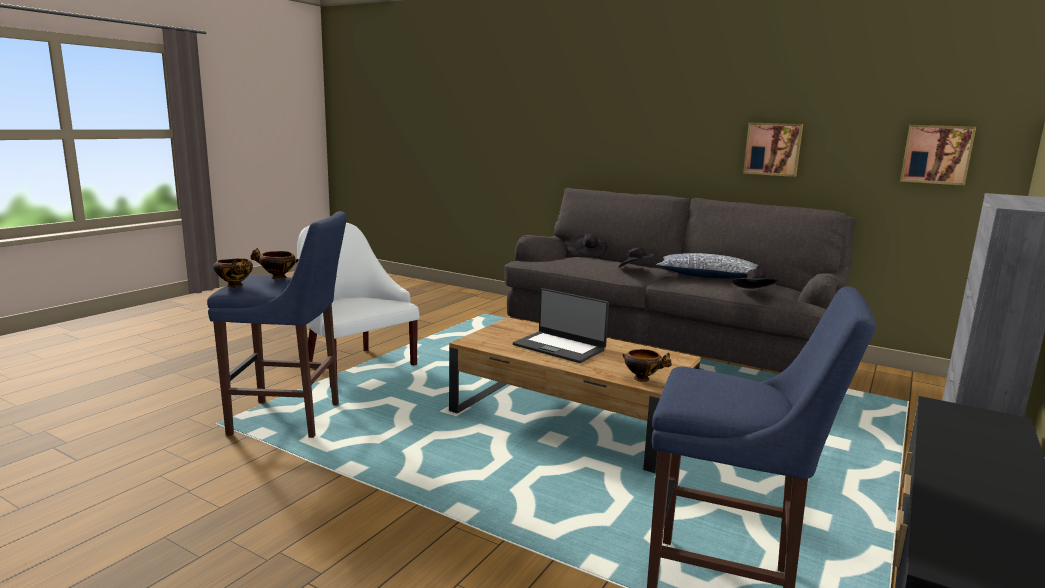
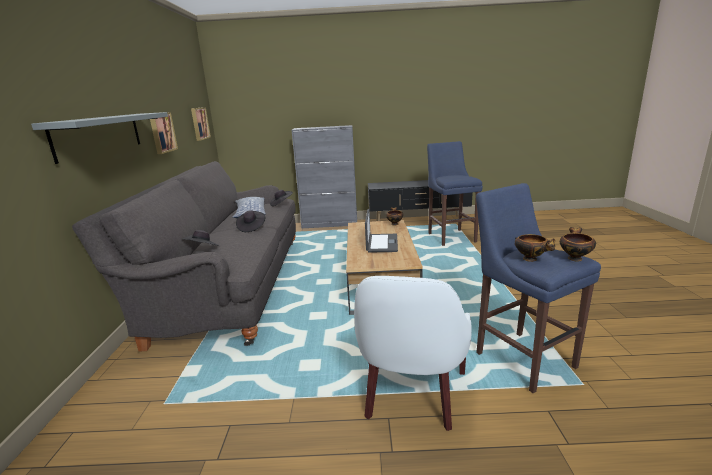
camera: 120 degrees left, 5 degrees up
(645, 134) = (99, 135): none -> grey shelf

